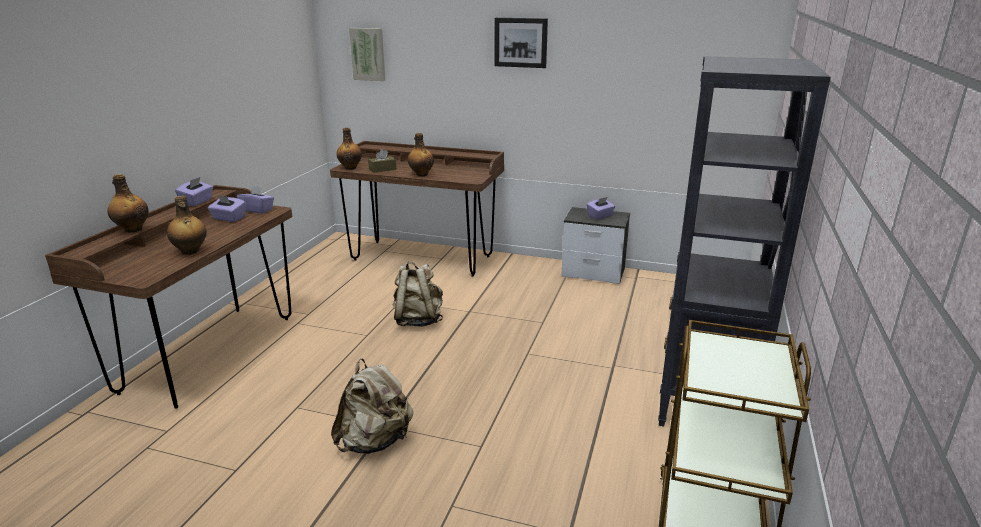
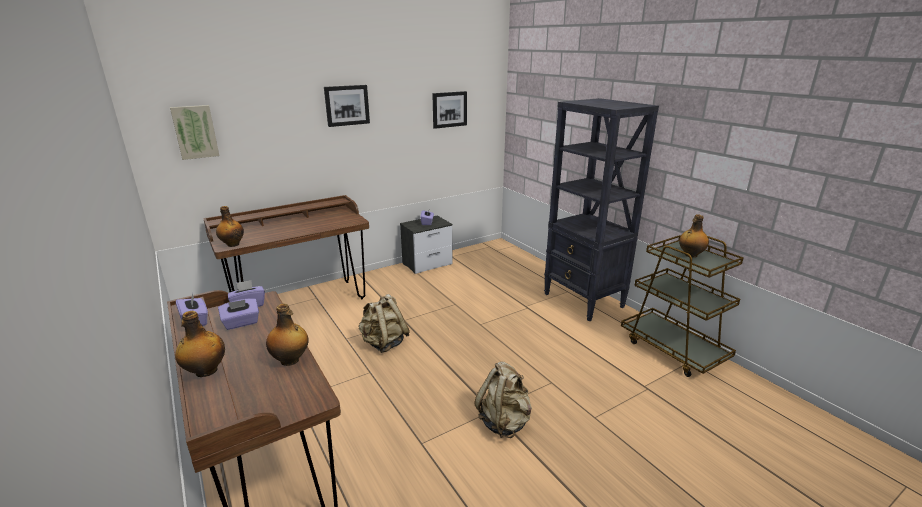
camera: 50 degrees left, 0 degrees up
(382, 169) = (266, 236): brown tissue box -> none
(421, 174) = (309, 229): bottle -> bottle (690, 255)
(671, 63) = (449, 109): none -> picture

